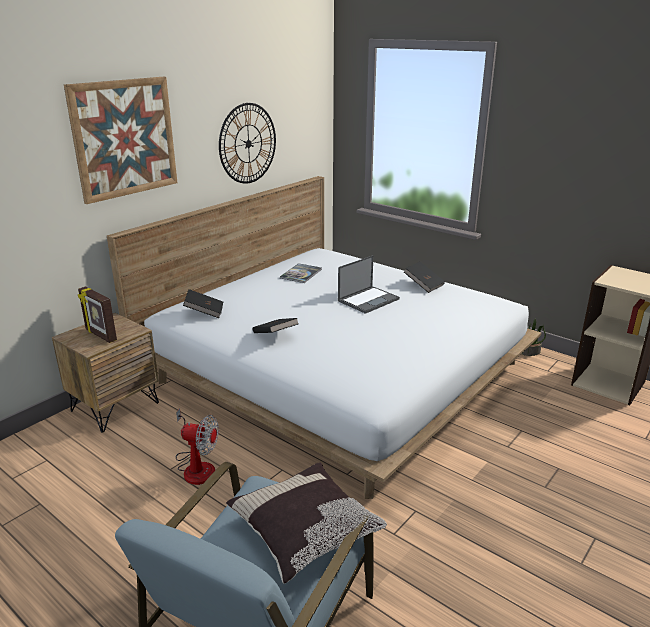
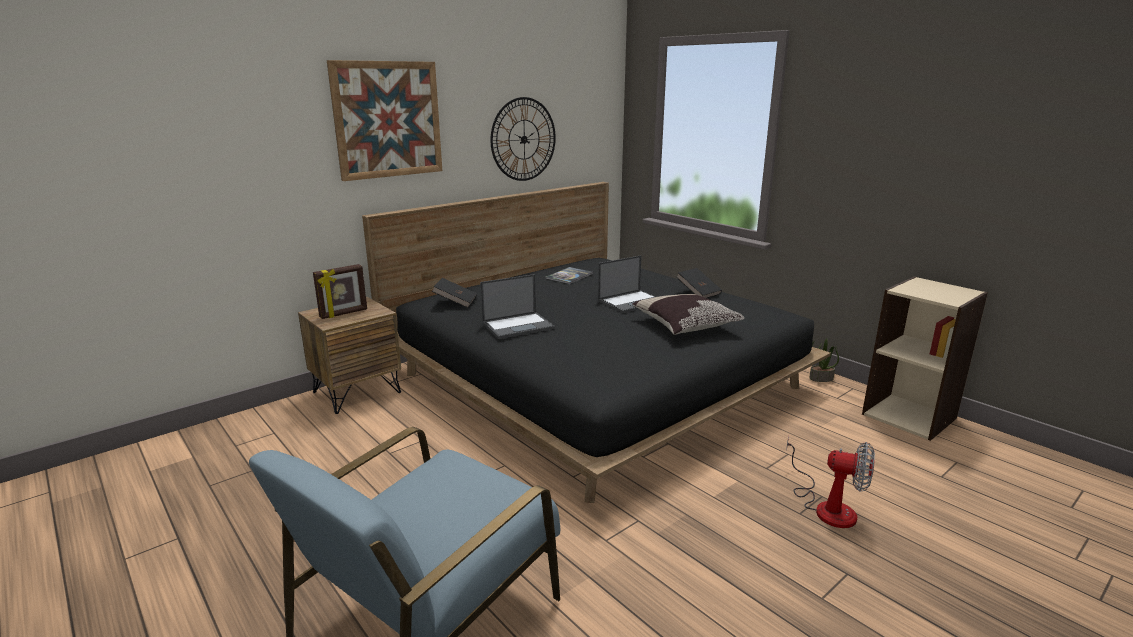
camera: 10 degrees right, 5 degrees down
(100, 335) = (344, 314): picture frame -> picture frame turned 90 degrees counterclockwise
(196, 466) = (417, 453): fan -> fan (827, 506)
(275, 335) = (518, 325): black book -> laptop
(305, 531) = (478, 504): pillow -> pillow (685, 325)
(339, 371) = (597, 380): white bed -> black bed

